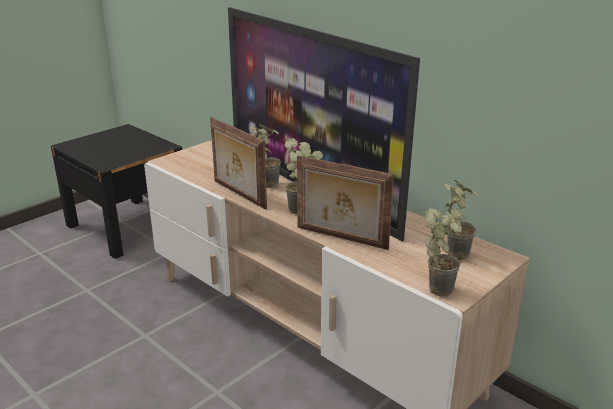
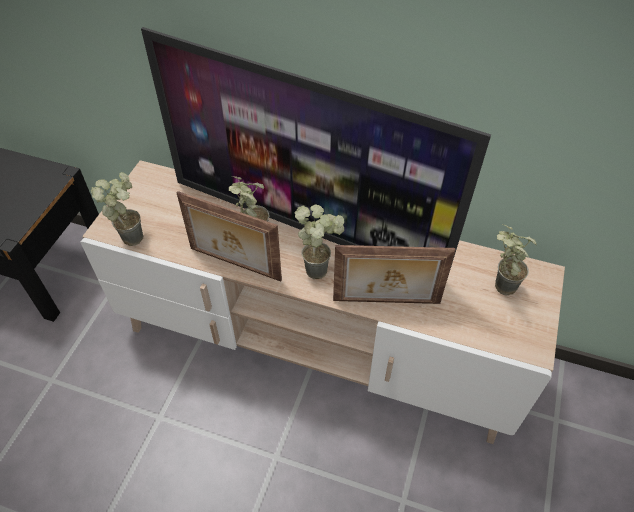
camera: 25 degrees left, 25 degrees up
(439, 286) = (515, 342): potted plant -> potted plant (131, 234)

